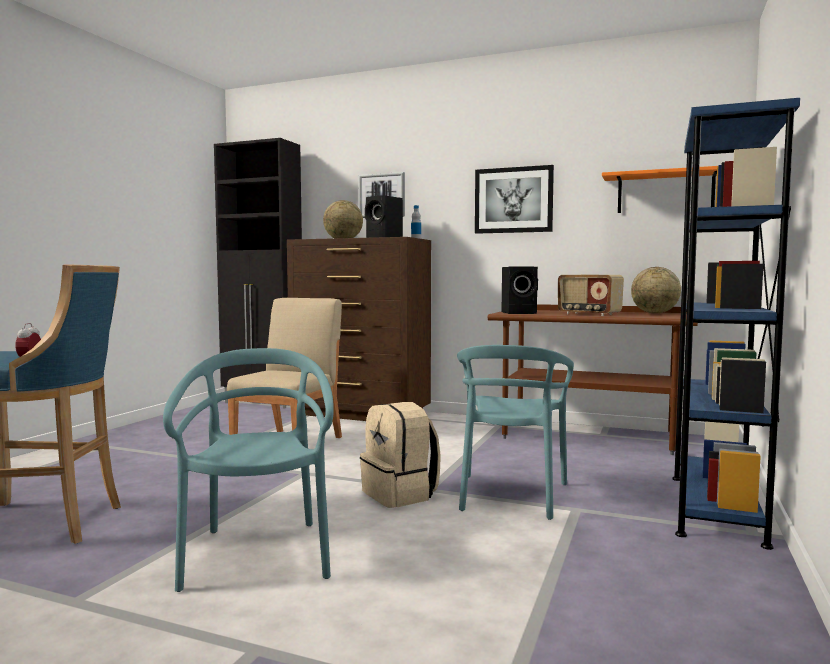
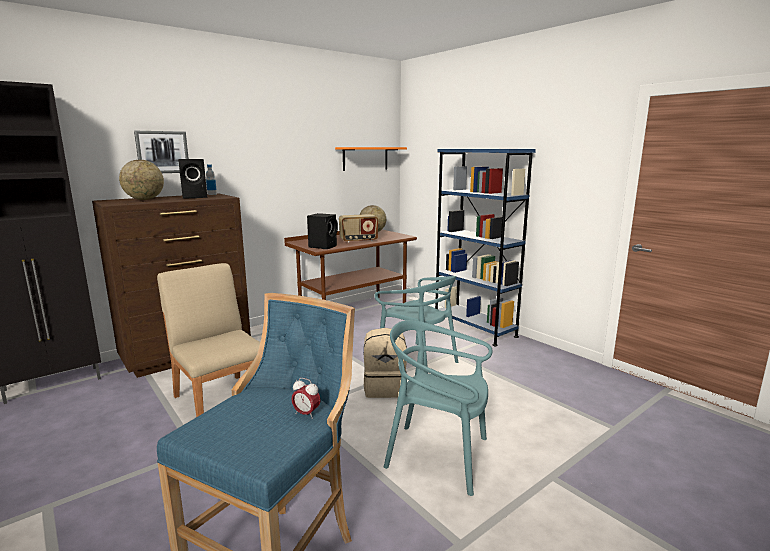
camera: 60 degrees left, 10 degrees up
(513, 200) = (280, 160): picture -> none

